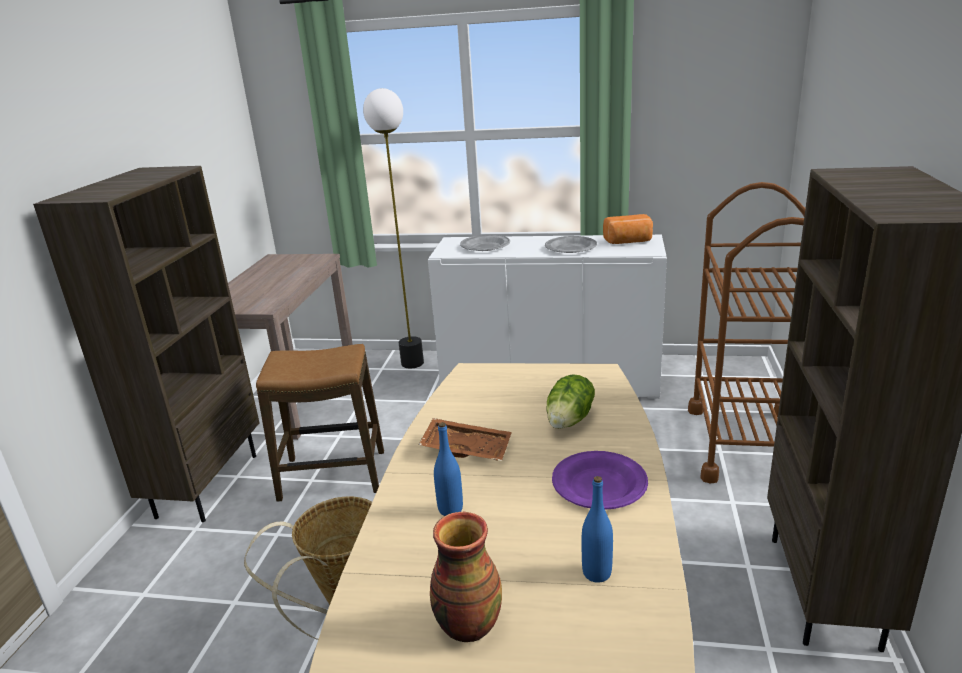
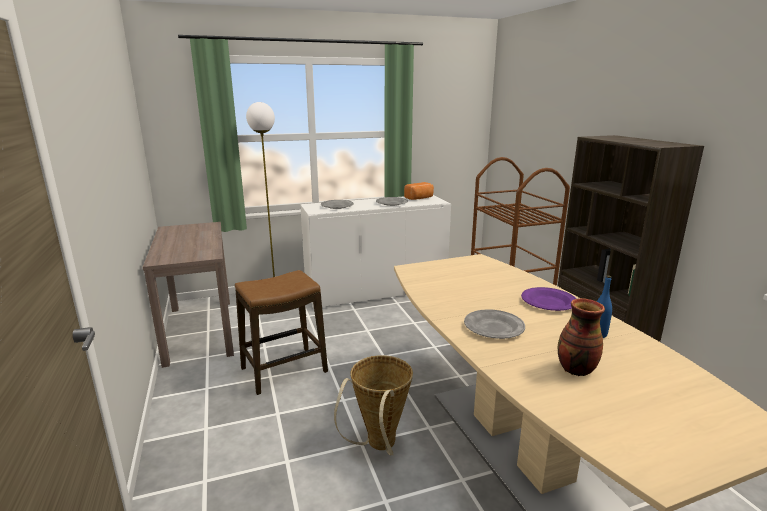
camera: 30 degrees left, 5 degrees down
(207, 484) = (186, 399): brown bookcase -> none
(450, 509) = (493, 327): blue bottle -> grey plate
(467, 448) = (460, 301): brown tray -> none
(570, 420) = (495, 280): lettuce -> none

